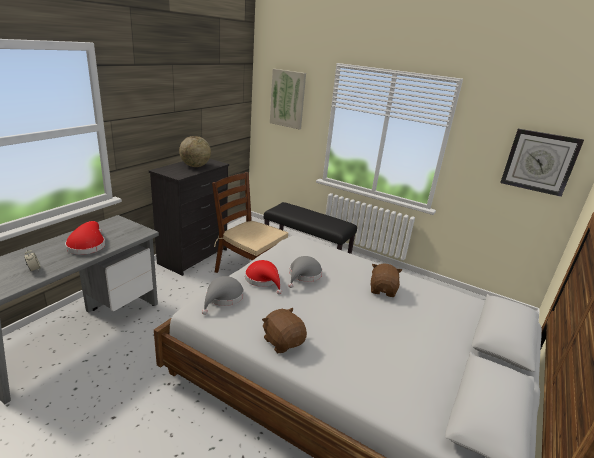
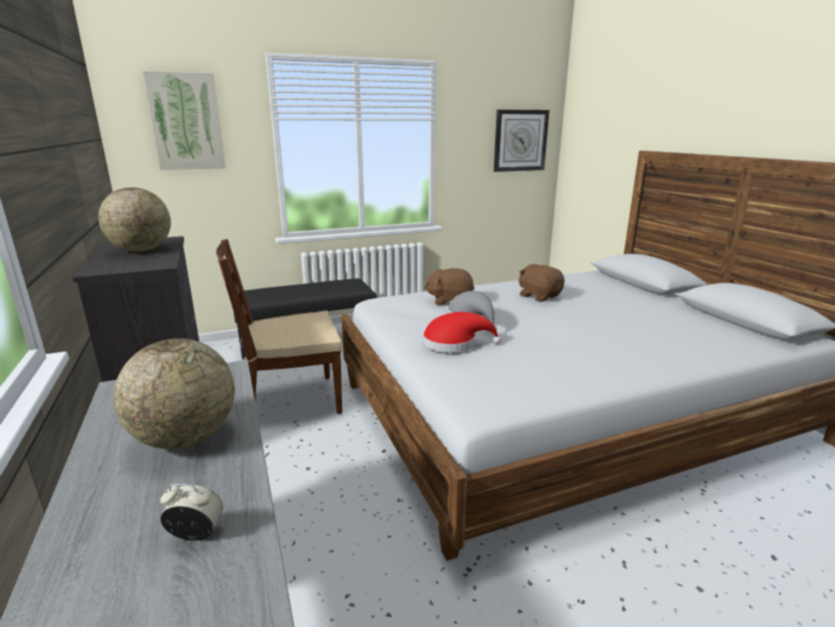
camera: 50 degrees left, 5 degrees down
(87, 245) = (185, 438): red hat -> globe
(223, 298) = (472, 379): grey hat -> none
(283, 341) = (601, 369): brown plush toy -> brown plush toy (450, 301)

